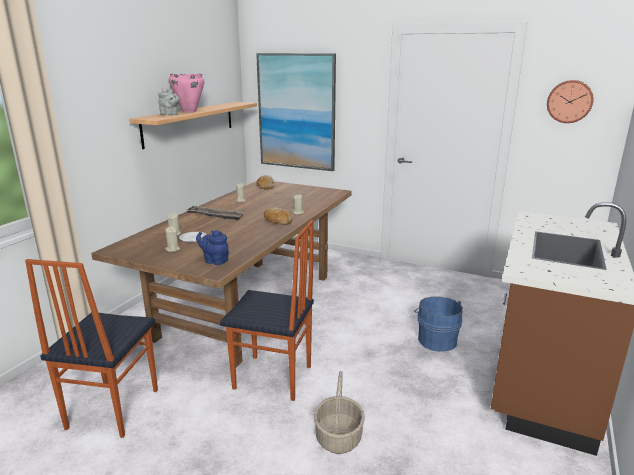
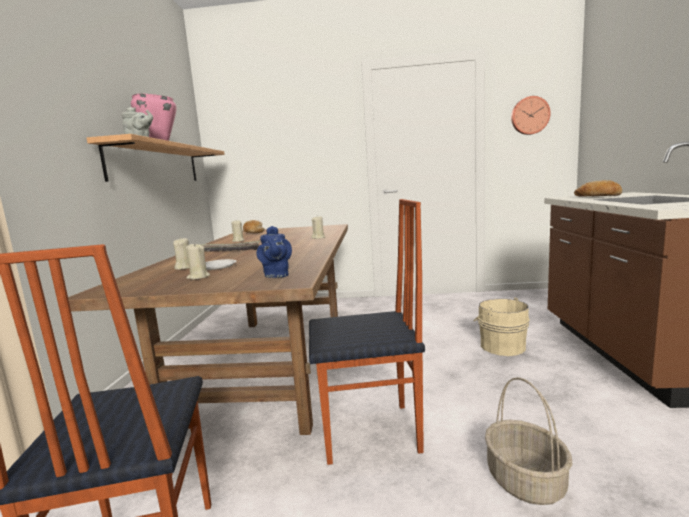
camera: 20 degrees left, 10 degrees down
(214, 261) = (276, 275): blue teapot -> blue teapot turned 105 degrees counterclockwise
(277, 221) = (305, 244): bread -> bread (598, 196)
(296, 112) = (268, 159): picture -> none
(436, 339) = (501, 346): blue bucket -> beige bucket

